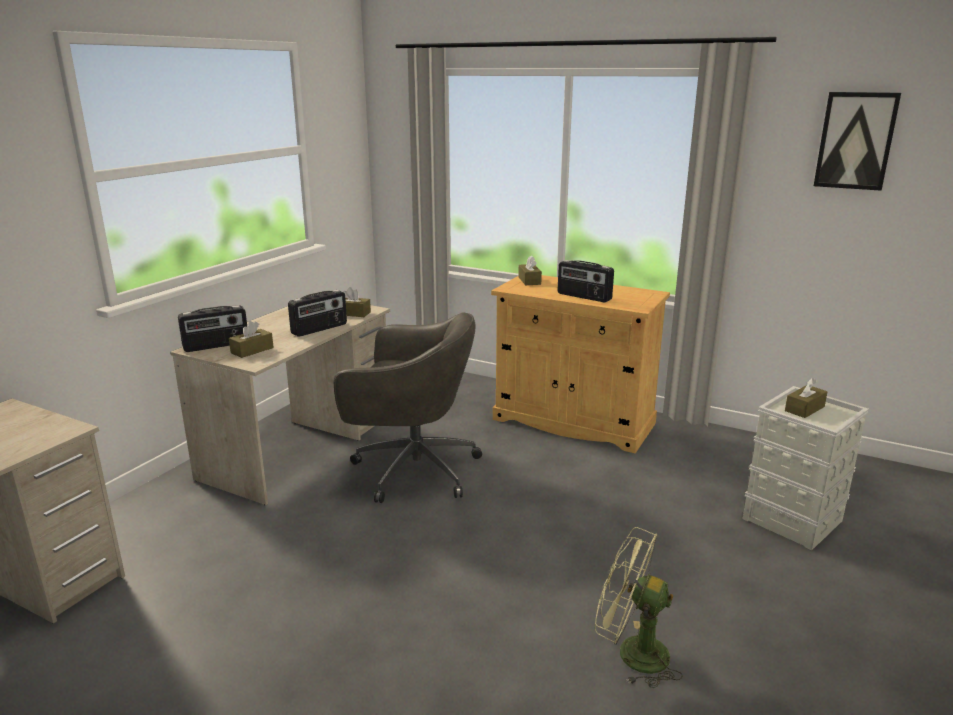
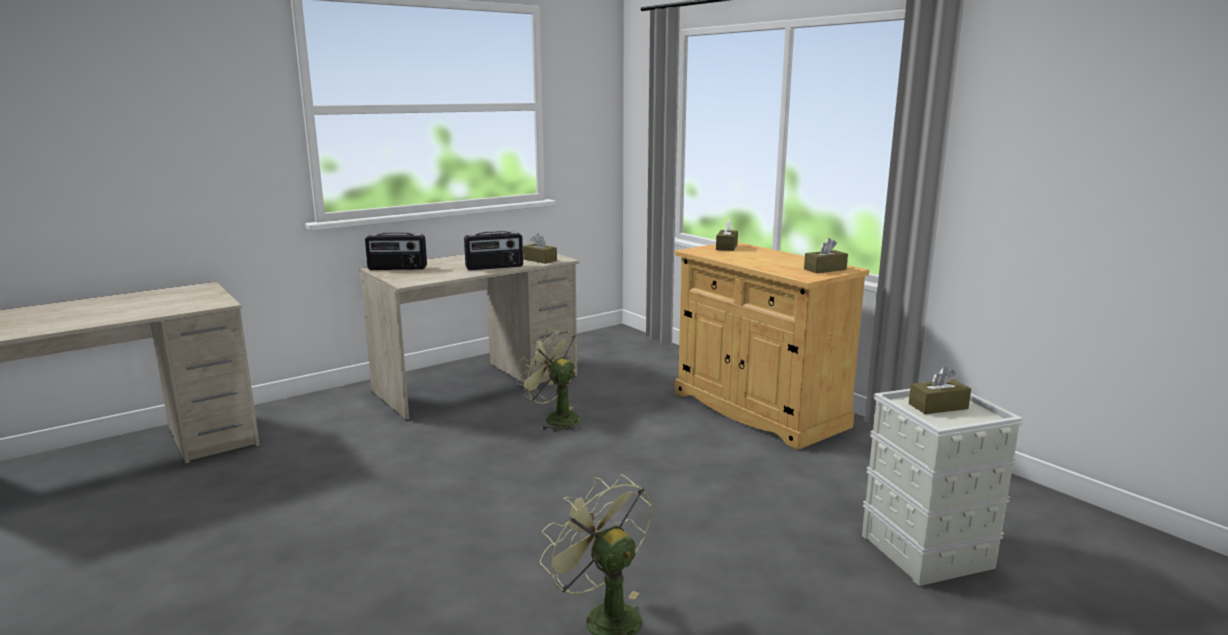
camera: 25 degrees right, 5 degrees down
(252, 350) = (418, 274): brown tissue box -> brown tissue box (825, 269)
(412, 469) = (555, 418): grey office chair -> green fan
(583, 297) = (761, 263): radio -> none
(855, 141) = (1092, 86): picture -> none

